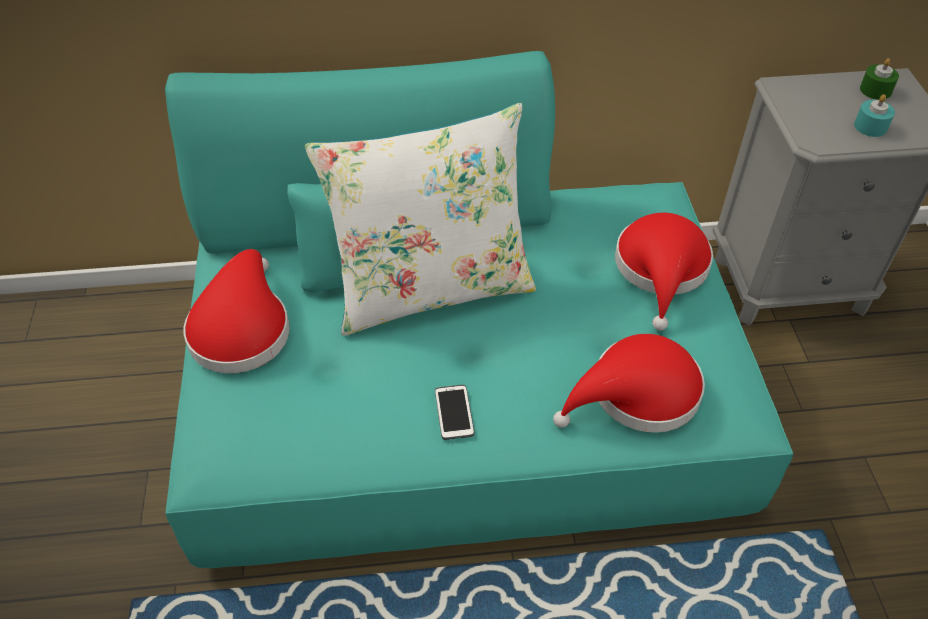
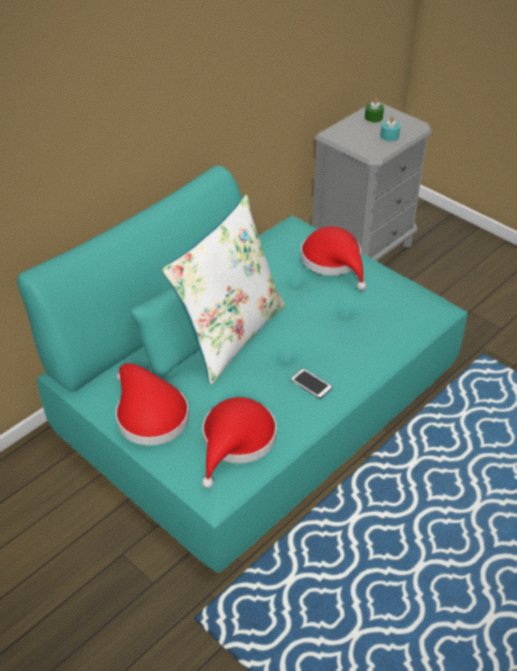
camera: 40 degrees left, 5 degrees down
(637, 394) = (384, 324): red hat -> red hat (236, 441)

